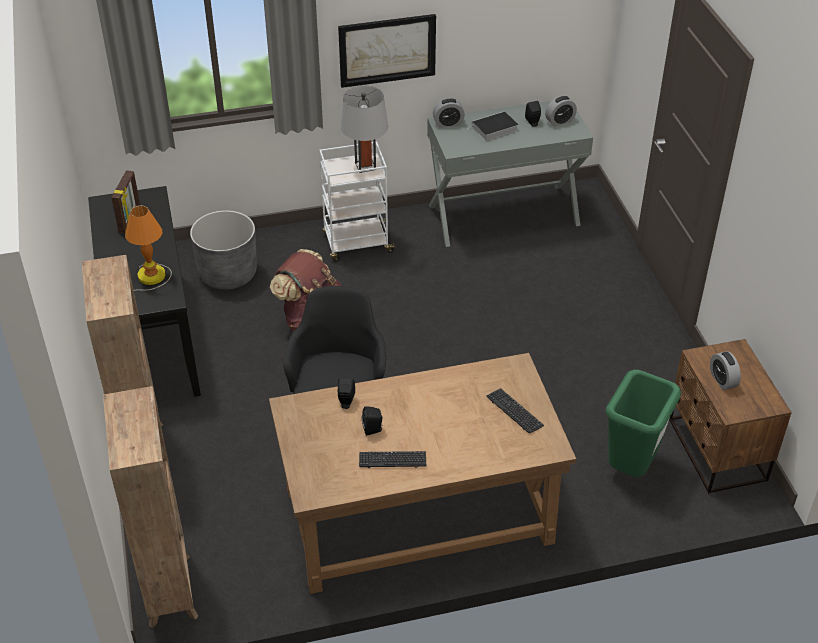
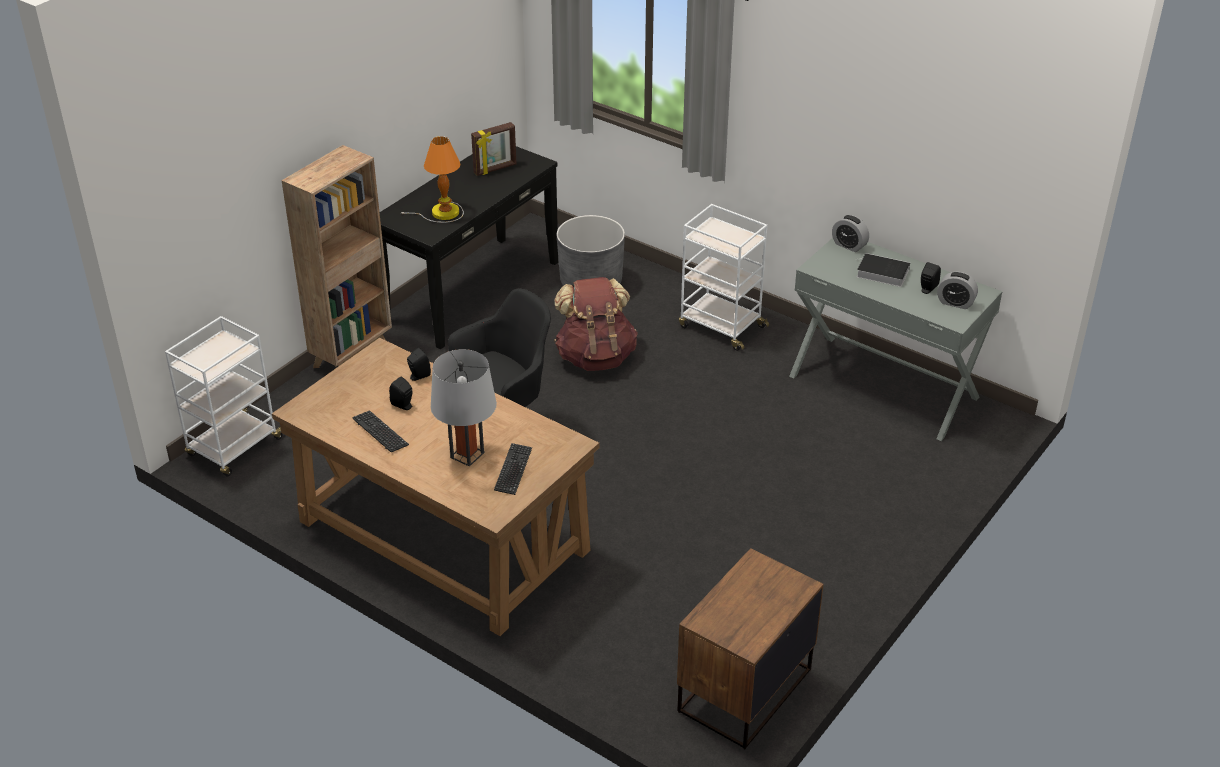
camera: 50 degrees right, 5 degrees down
(170, 589) = (234, 448): brown bookcase -> white cart
(365, 166) = (738, 241): grey table lamp -> grey table lamp (467, 455)
(387, 50) = (809, 131): picture -> none
(630, 469) = (647, 641): green trash can -> none
(722, 380) = (740, 594): alarm clock -> none

